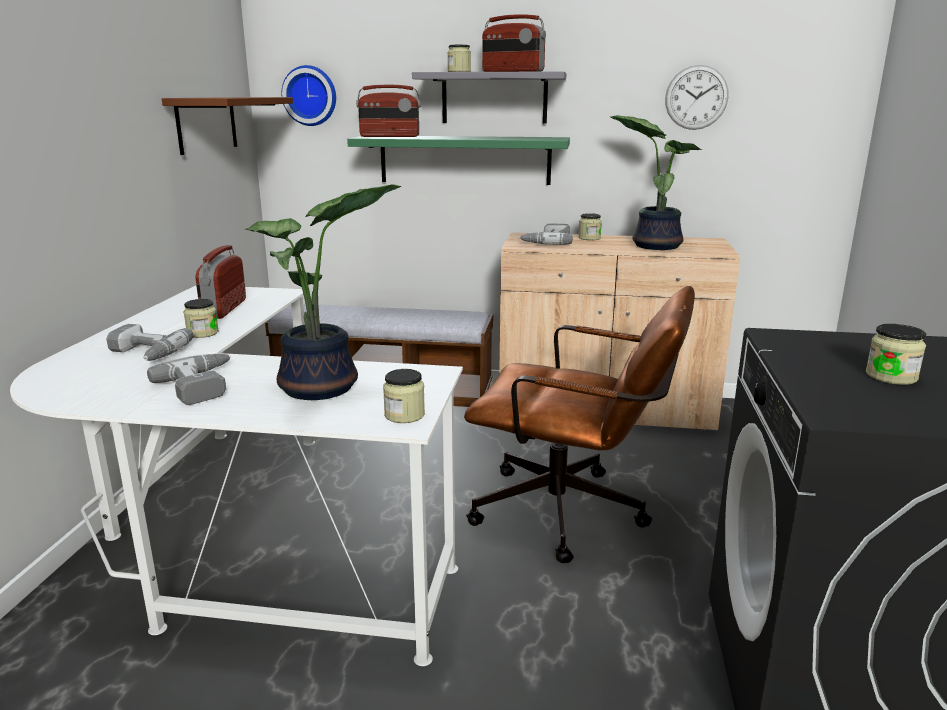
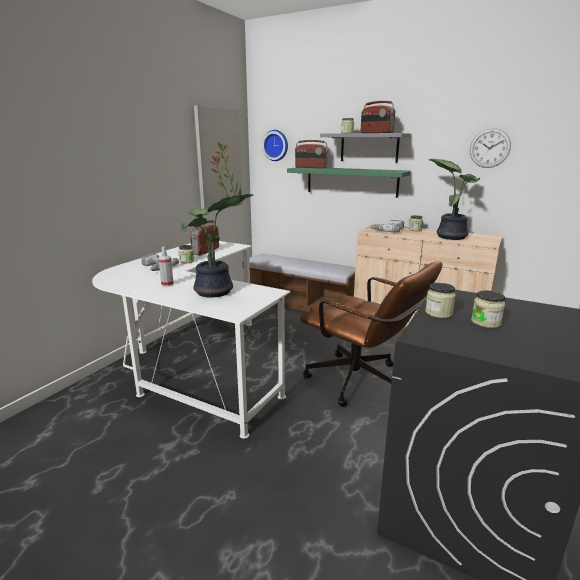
camera: 20 degrees right, 0 degrees up
(204, 385) = (167, 284): power drill -> spray bottle
(206, 124) = (219, 159): brown shelf -> picture
(404, 415) = (240, 309): jar -> jar (438, 313)

